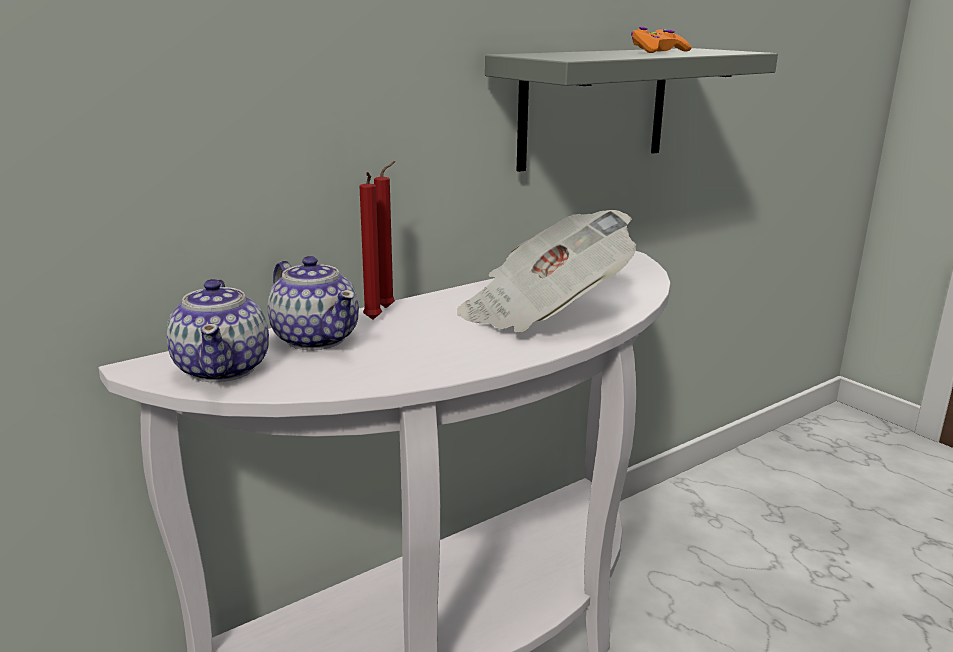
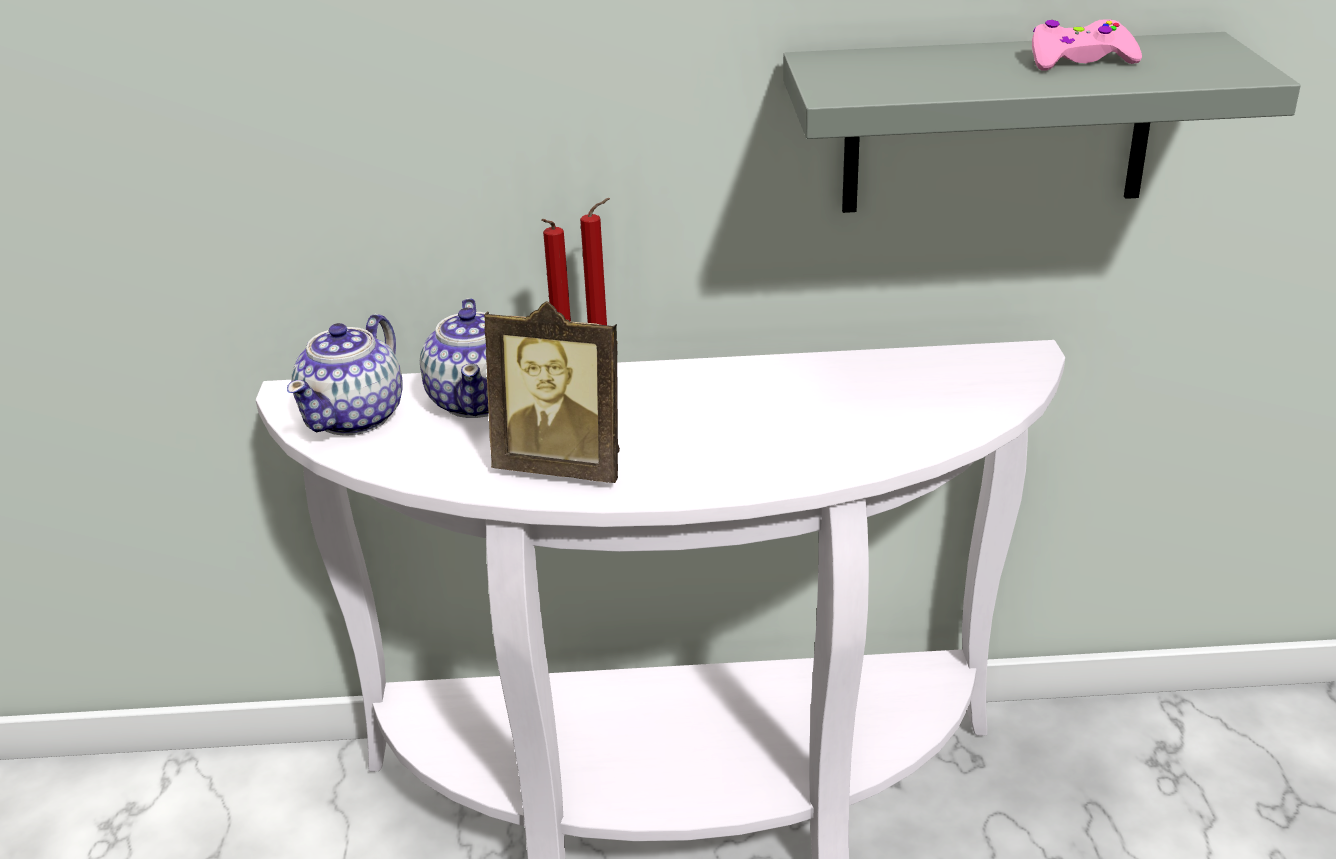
camera: 35 degrees right, 10 degrees up
(437, 357) = (564, 465): none -> picture frame
(543, 313) = (766, 432): newspaper -> none
(658, 51) = (1079, 60): orange game controller -> pink game controller

